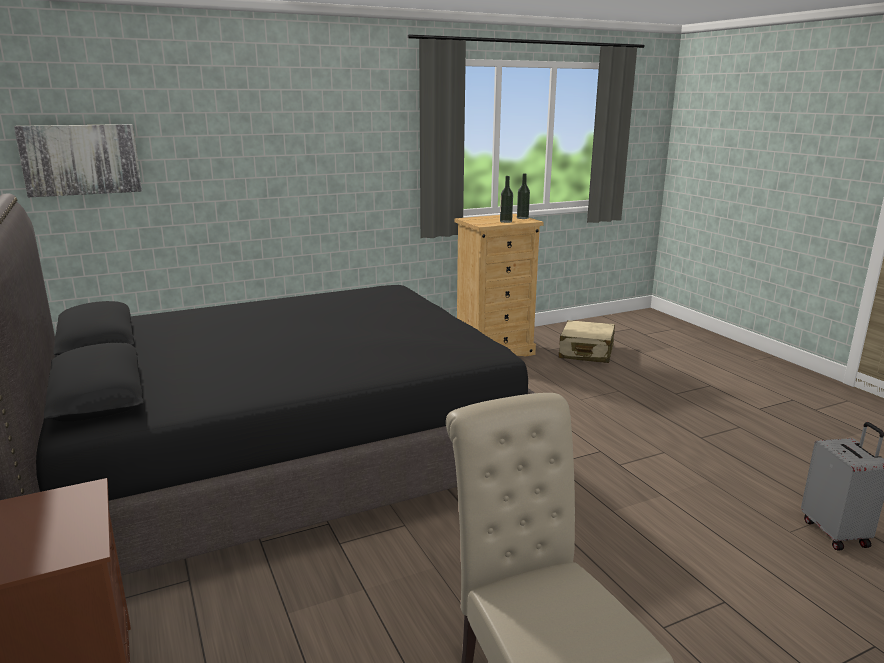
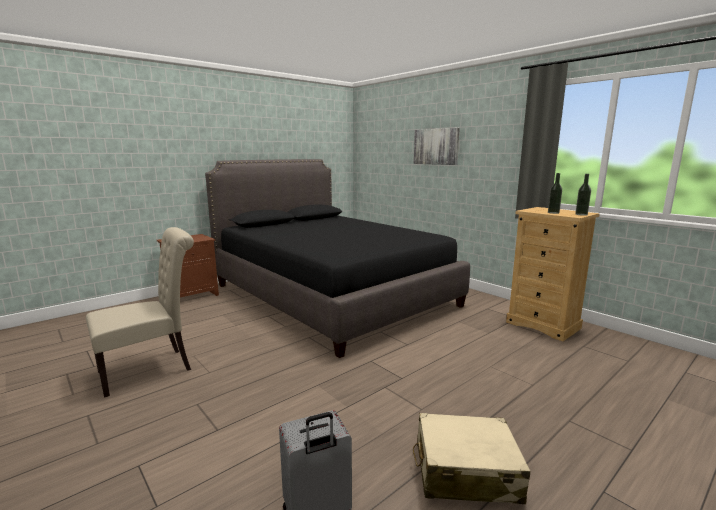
camera: 75 degrees right, 5 degrees down
(81, 159) = (374, 151): picture -> picture (436, 146)
(586, 352) = (609, 365): beige suitcase -> beige suitcase (465, 471)

